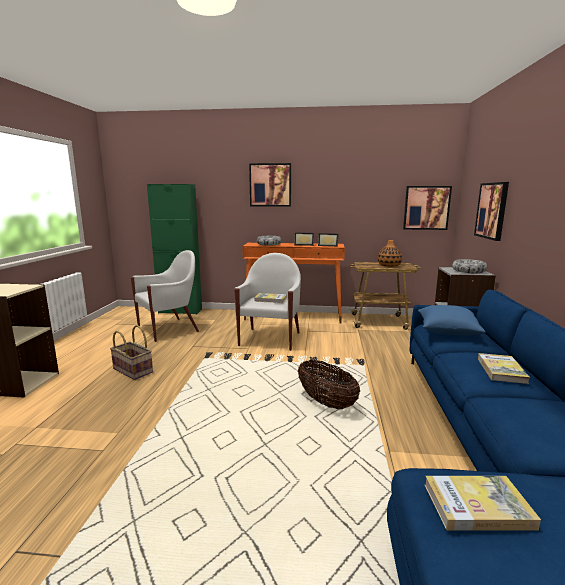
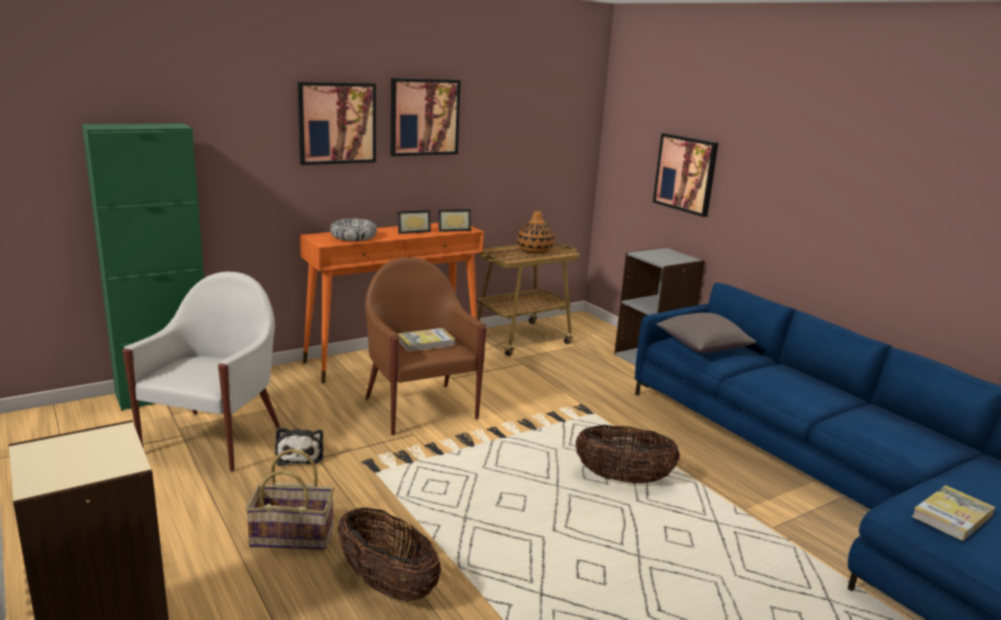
camera: 40 degrees left, 5 degrees up
(130, 402) = (387, 584): none -> basket
(188, 343) = (300, 455): none -> plush toy
(270, 338) = (420, 407): white armchair -> brown armchair
(426, 208) = (564, 156): picture -> picture (424, 117)
(447, 331) = (702, 347): blue pillow -> grey pillow
(468, 271) = (670, 256): bowl -> none
(501, 370) = (807, 385): book -> none

